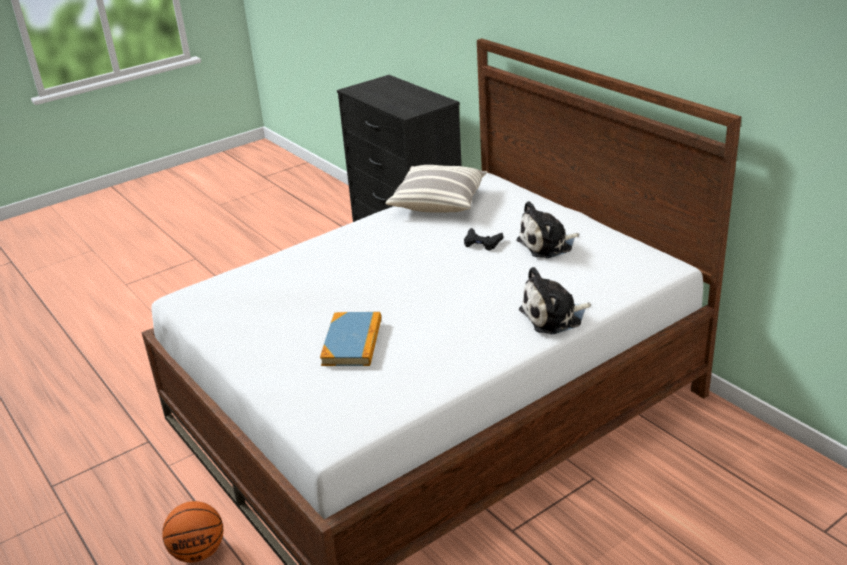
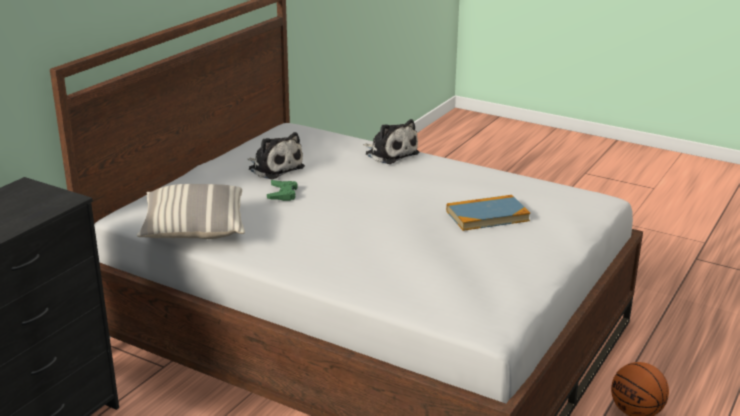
camera: 115 degrees left, 5 degrees down
(482, 243) = (282, 194): black game controller -> green game controller

